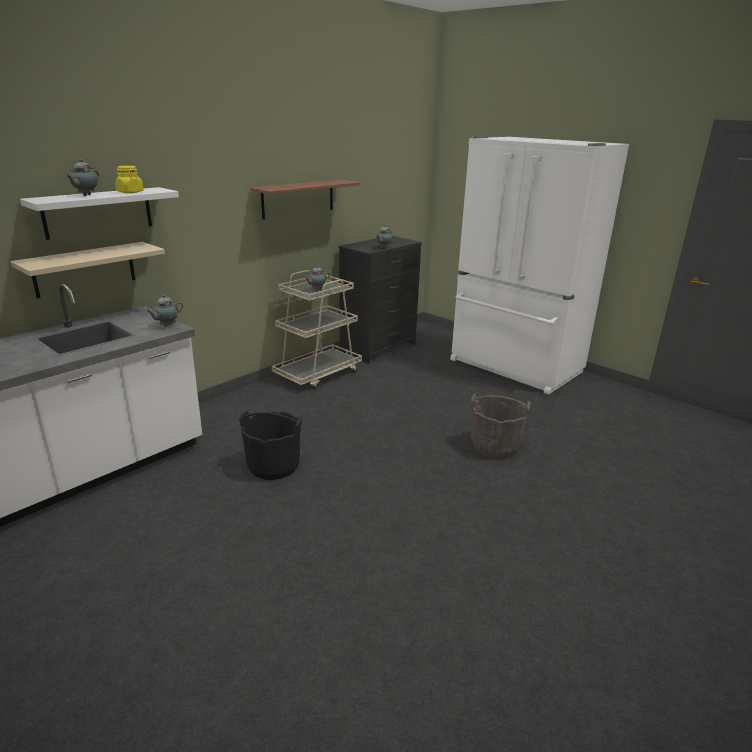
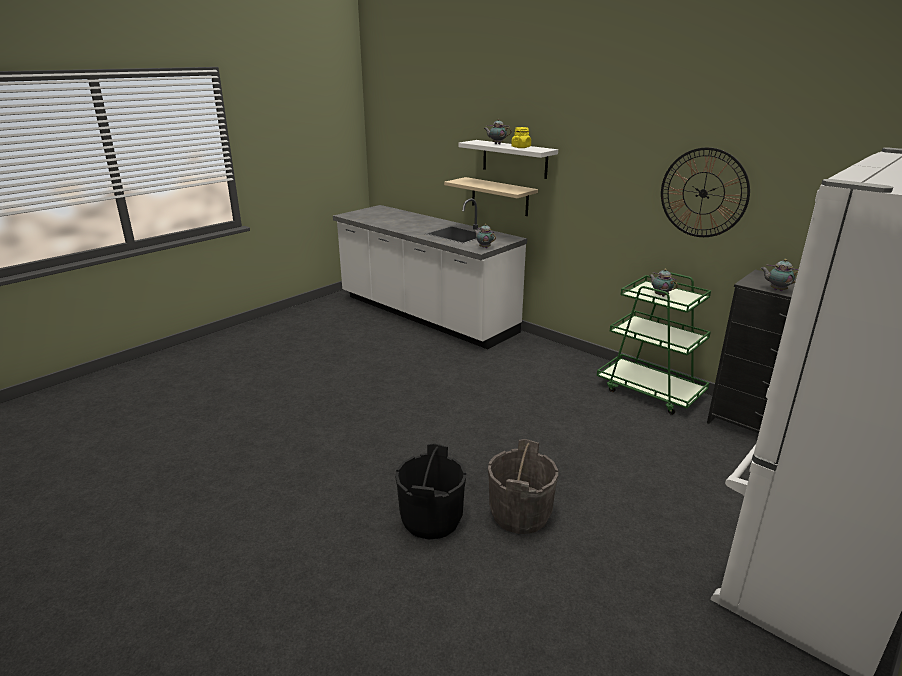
camera: 90 degrees right, 0 degrees up
(273, 466) = (459, 382): black bucket -> black bucket (431, 519)
(298, 198) = (703, 193): shelf -> wall clock
(318, 374) = (650, 391): beige cart -> green cart

